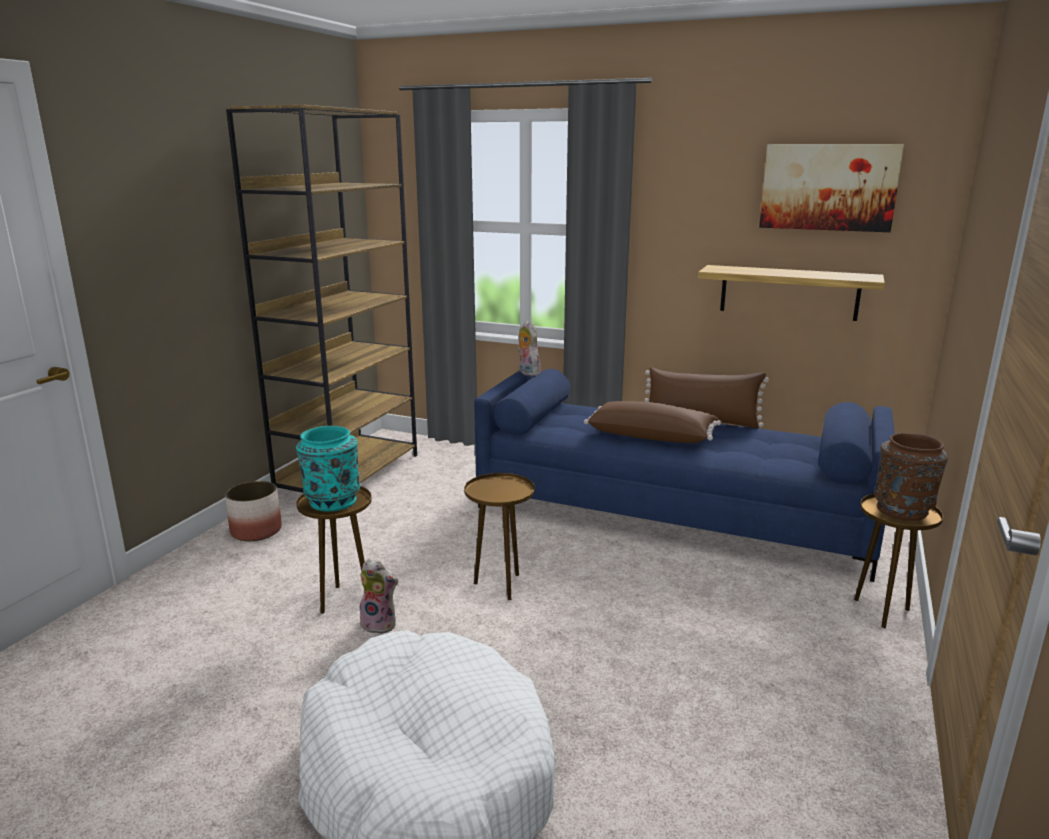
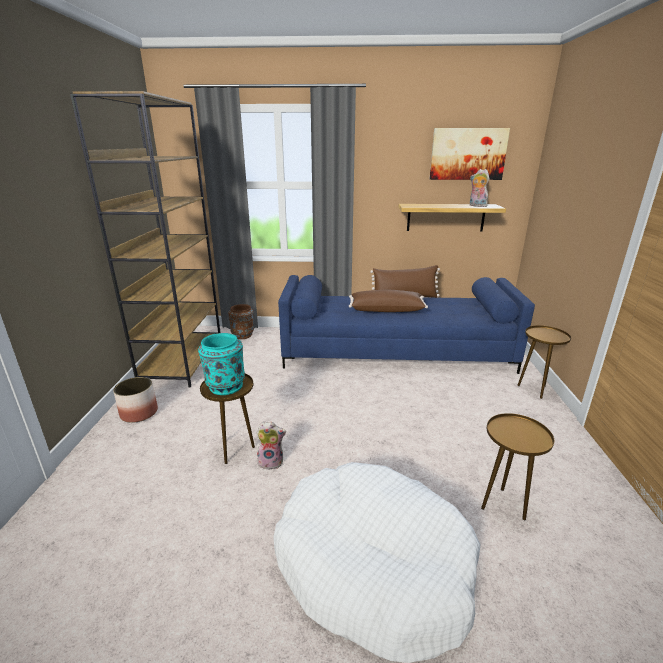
camera: 20 degrees left, 5 degrees up
(500, 585) = (330, 417): brown side table -> brown side table (502, 505)
(527, 372) = (296, 279): plush toy -> plush toy (476, 206)
(903, 510) = (548, 334): brown vase -> brown vase (243, 335)

